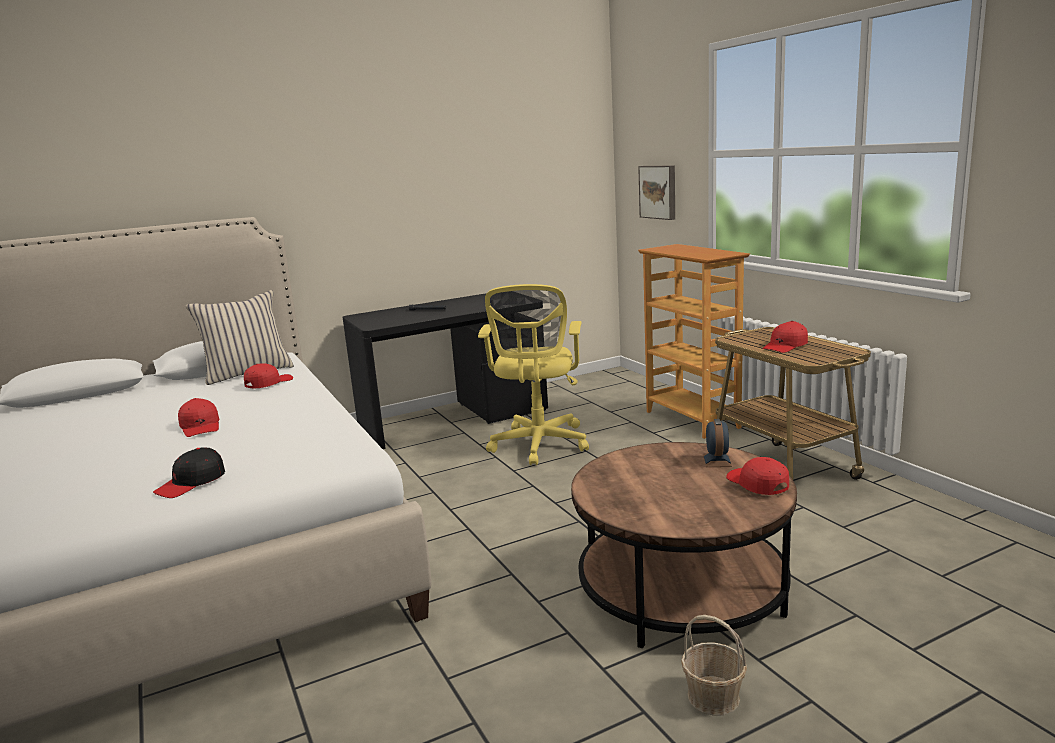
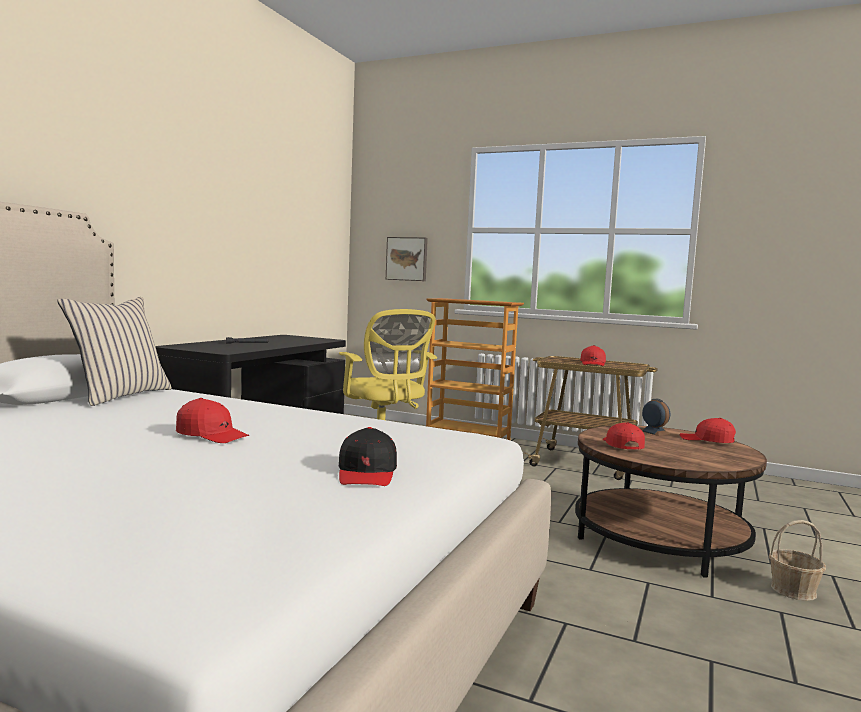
camera: 40 degrees left, 10 degrees down
(268, 383) = (181, 401): red cap -> red cap (622, 445)

